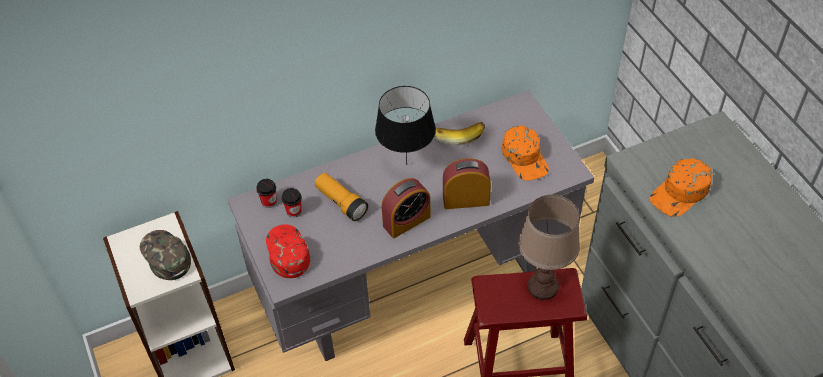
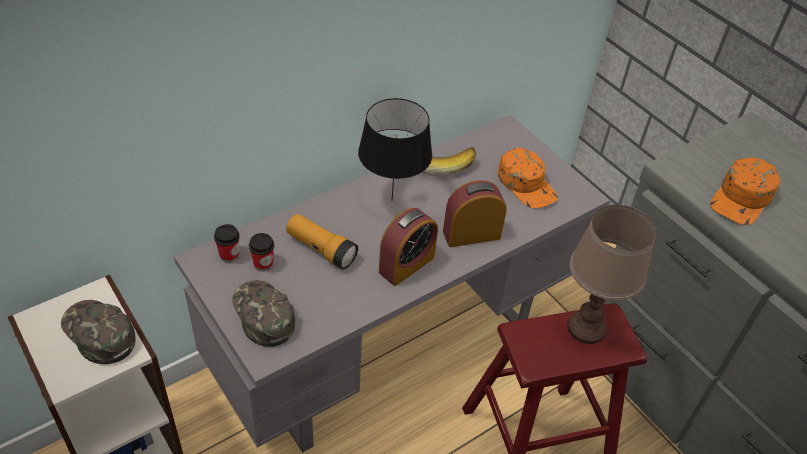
camera: 15 degrees left, 5 degrees down
(287, 252) = (262, 315): red cap -> green cap

